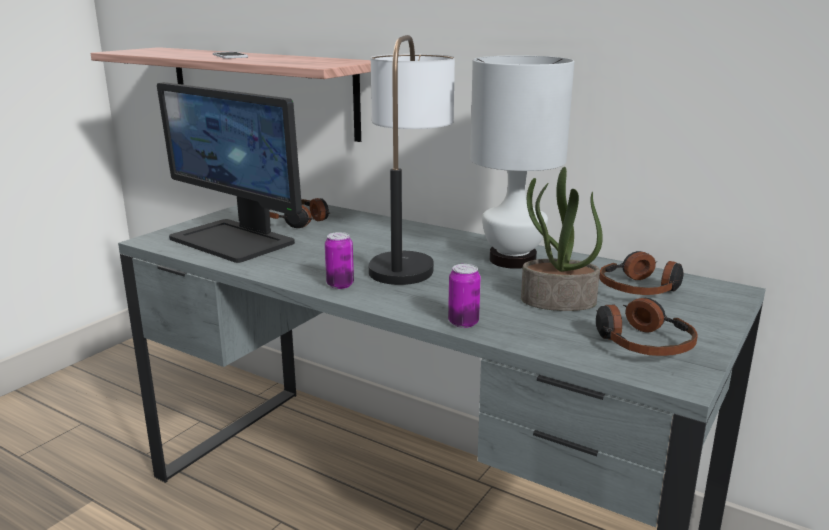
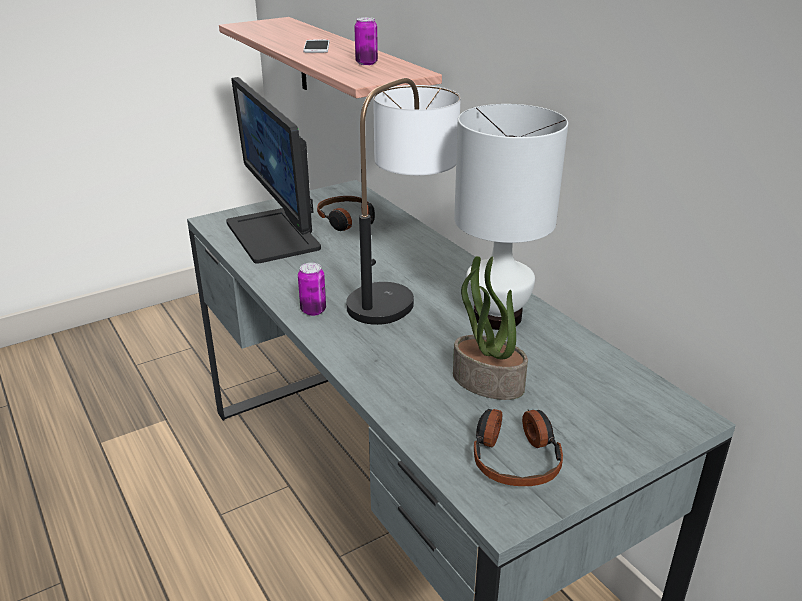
camera: 25 degrees right, 10 degrees up
(463, 323) = (375, 384): can -> can (366, 63)
(641, 288) = (590, 388): headphones -> none

